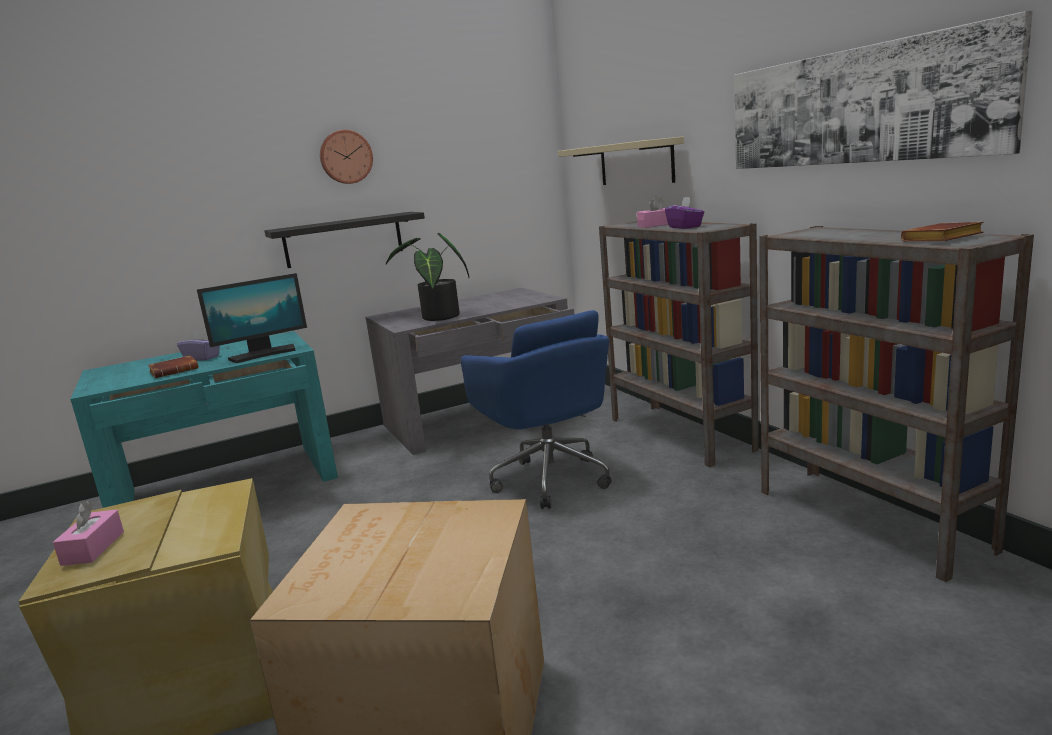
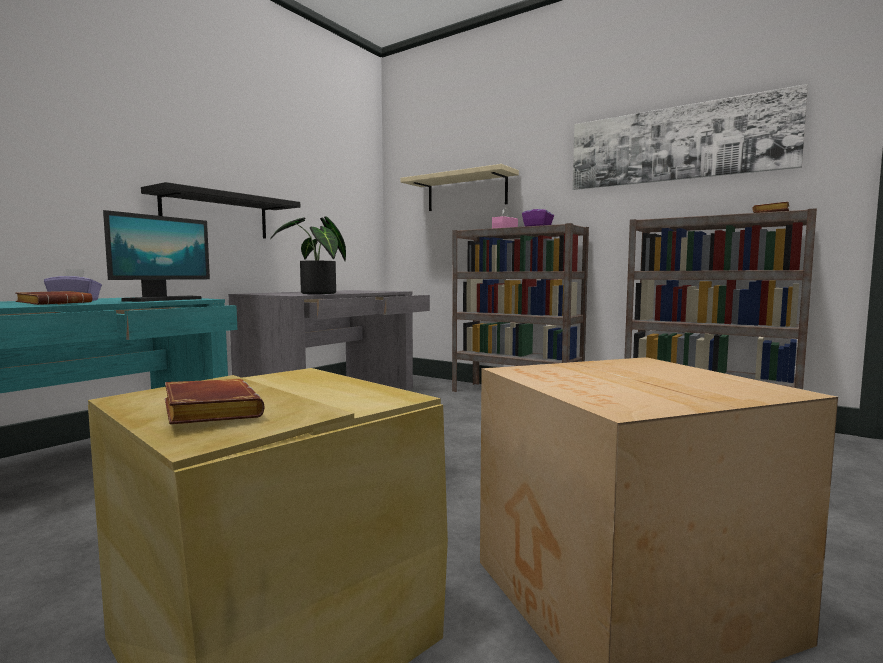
camera: 30 degrees left, 10 degrees down
(93, 548) = (207, 411): pink tissue box -> brown book
(345, 157) = (226, 140): wall clock -> none
(548, 478) = (452, 424): blue office chair -> none

